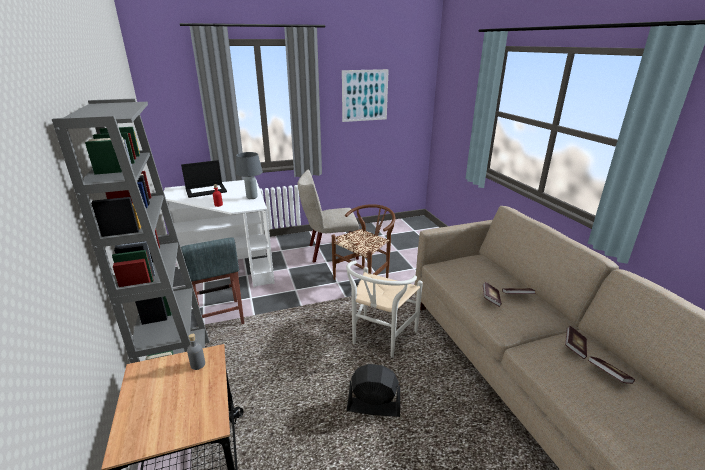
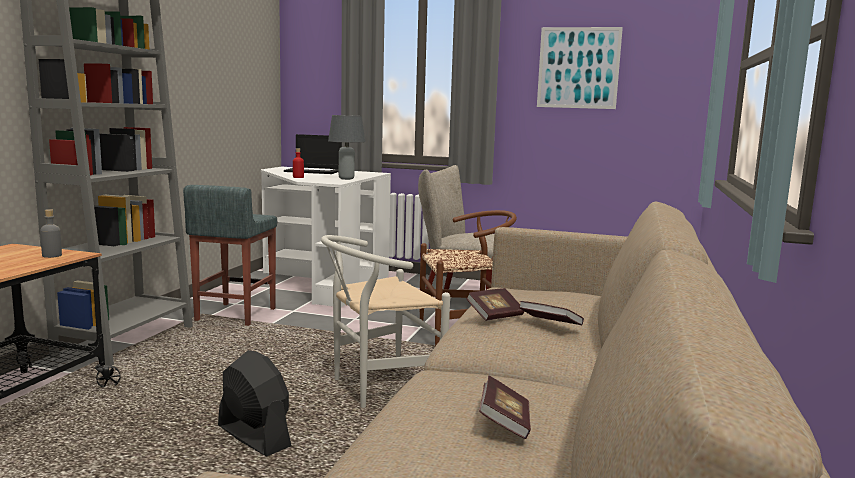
camera: 35 degrees right, 15 degrees down
(574, 347) = (520, 386): book -> none

